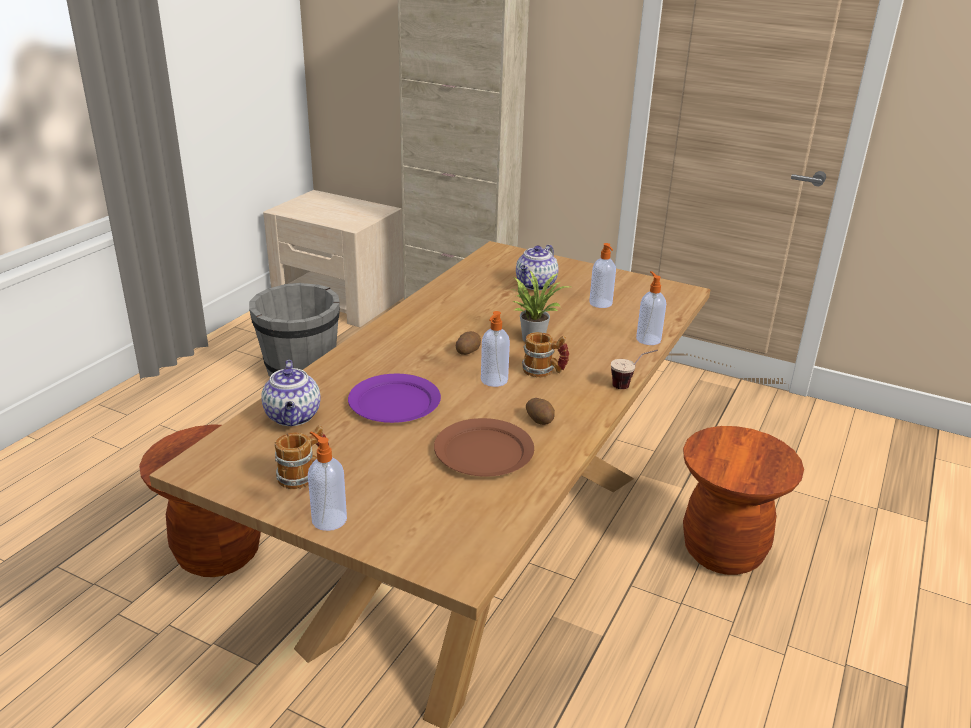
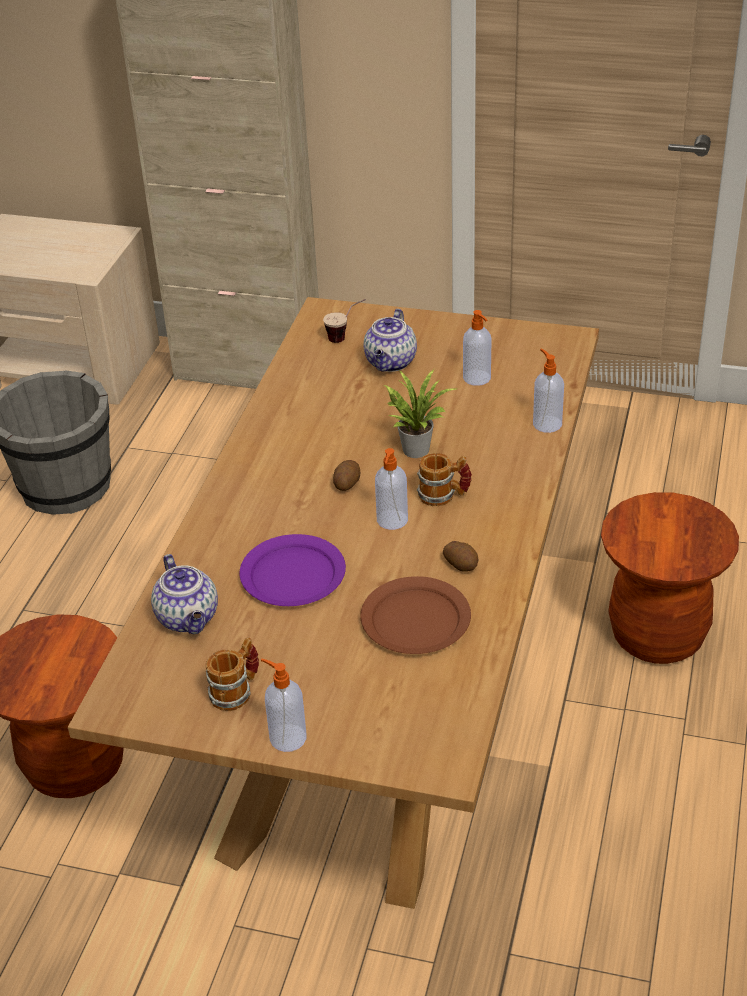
camera: 10 degrees left, 10 degrees up
(630, 385) = (545, 496): cup -> cup (346, 337)

